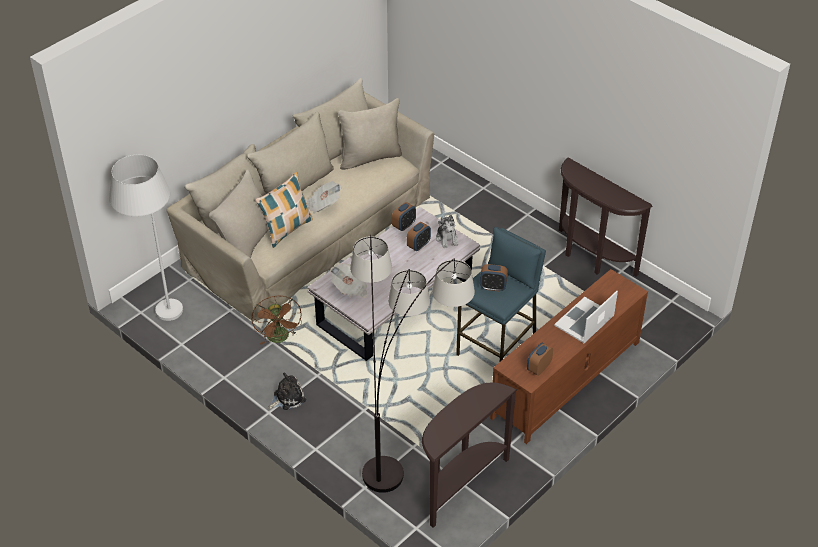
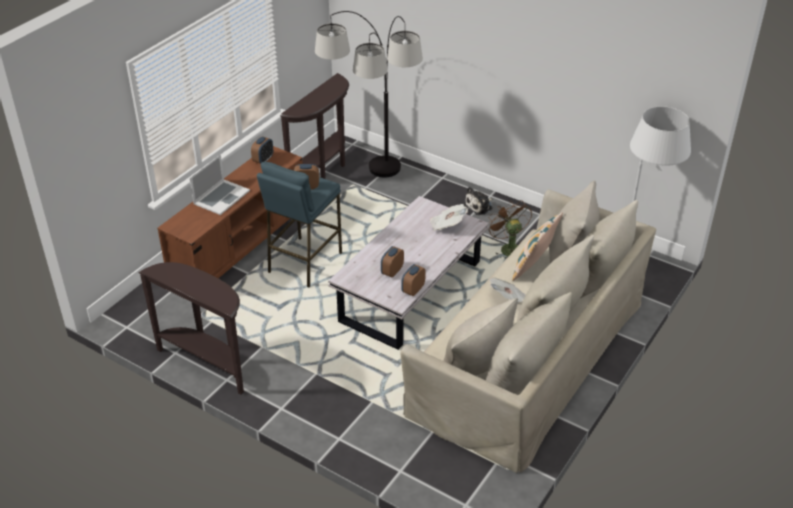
camera: 170 degrees right, 5 degrees down
(447, 238) = (364, 282): plush toy -> none

